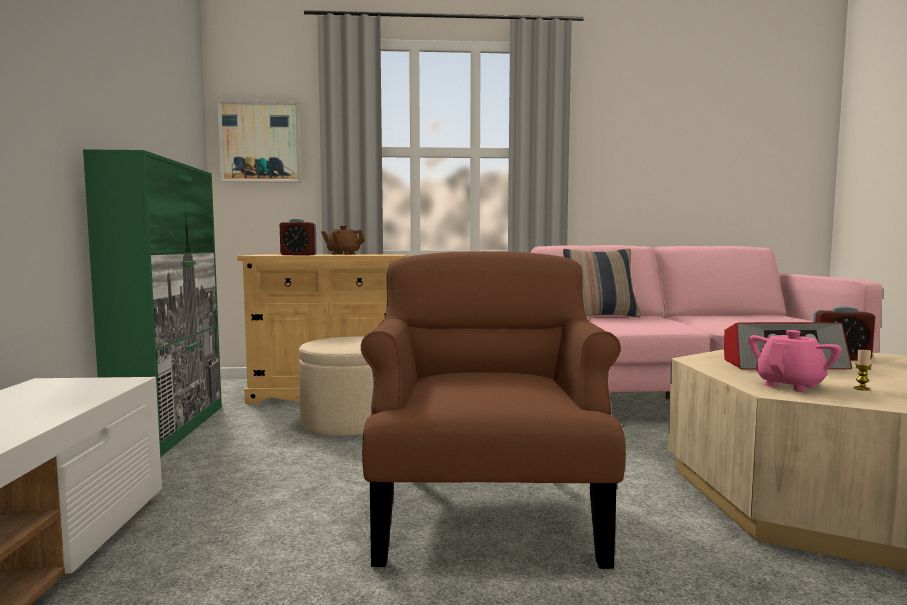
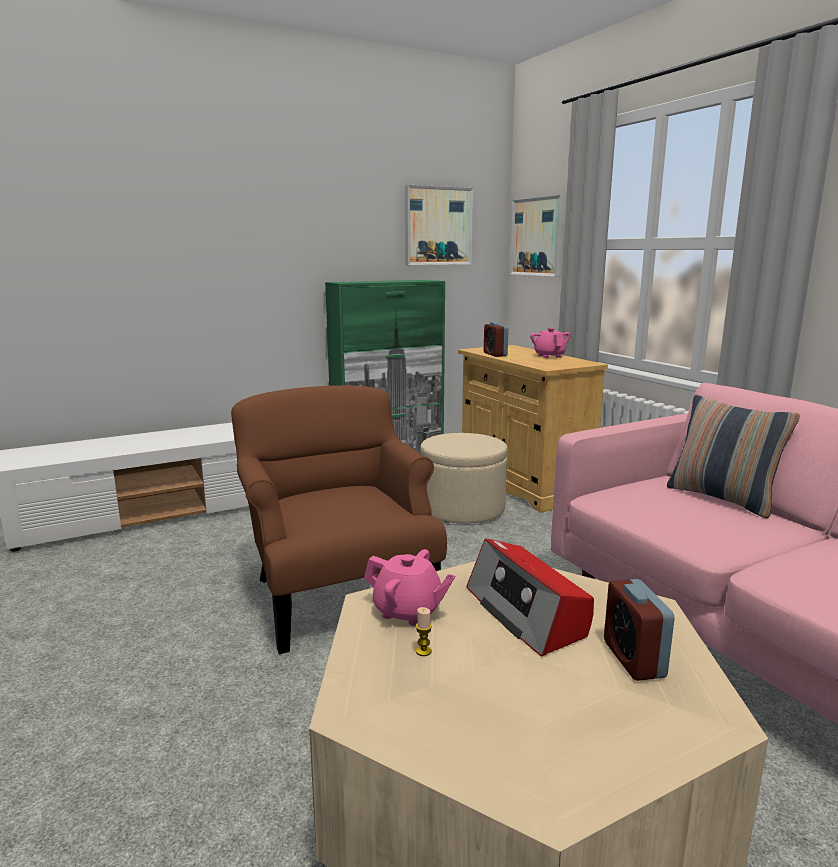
camera: 65 degrees right, 10 degrees up
(166, 108) = (438, 226): none -> picture
(343, 254) = (549, 356): brown teapot -> pink teapot
(486, 511) = (338, 594): brown armchair -> brown armchair turned 90 degrees counterclockwise

